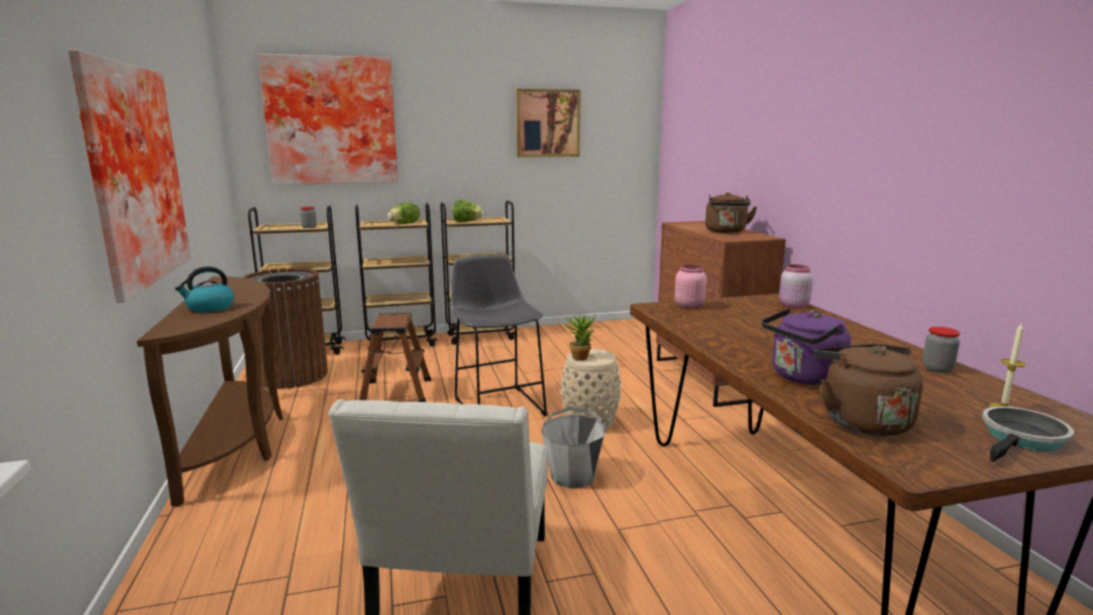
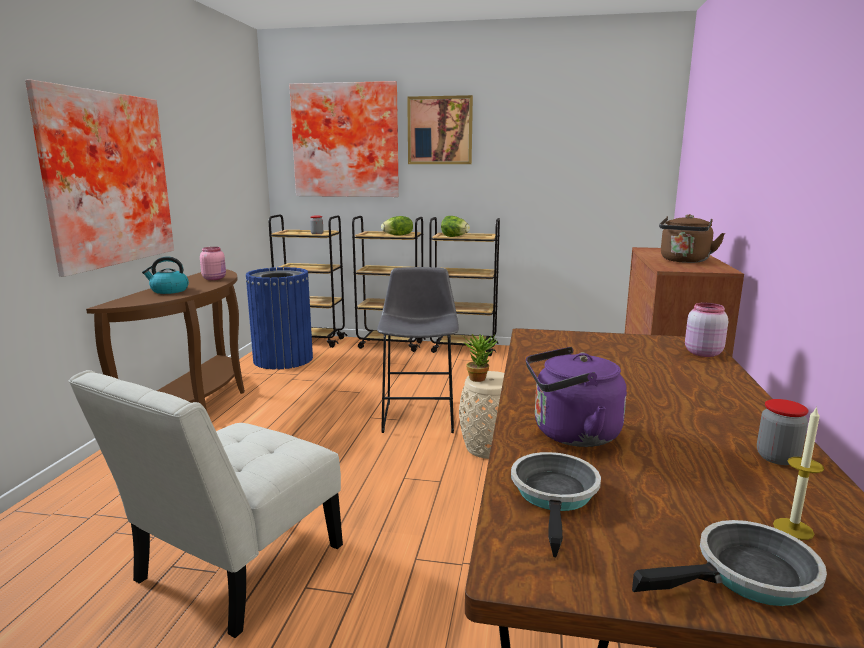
camera: 25 degrees right, 0 degrees up
(292, 376) = (283, 359): brown trash can -> blue trash can
(396, 392) = (346, 387): brown step ladder -> none
(547, 123) = (548, 140): picture -> picture (440, 130)
(573, 476) = (423, 496): grey bucket -> none
(689, 306) = (573, 337): pink jar -> pink jar (215, 278)
(861, 420) = (555, 496): brown kettle -> frying pan

